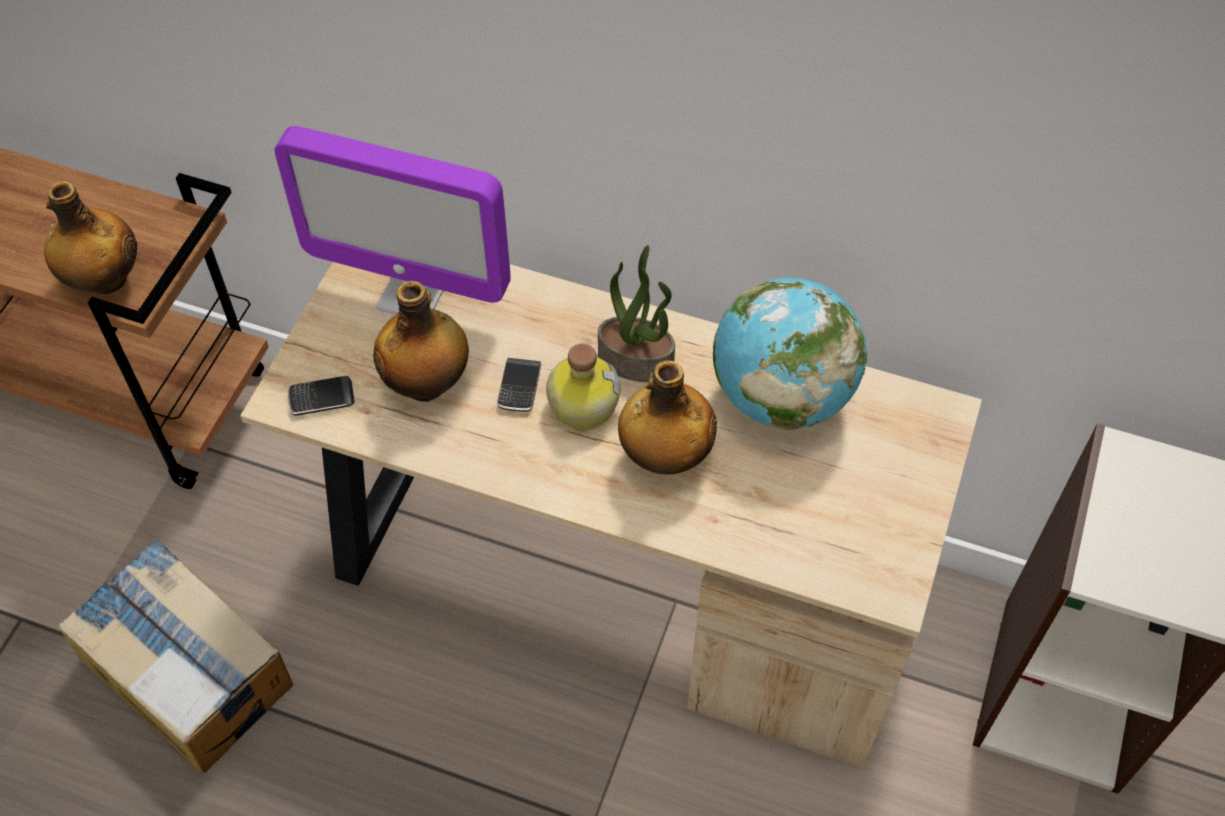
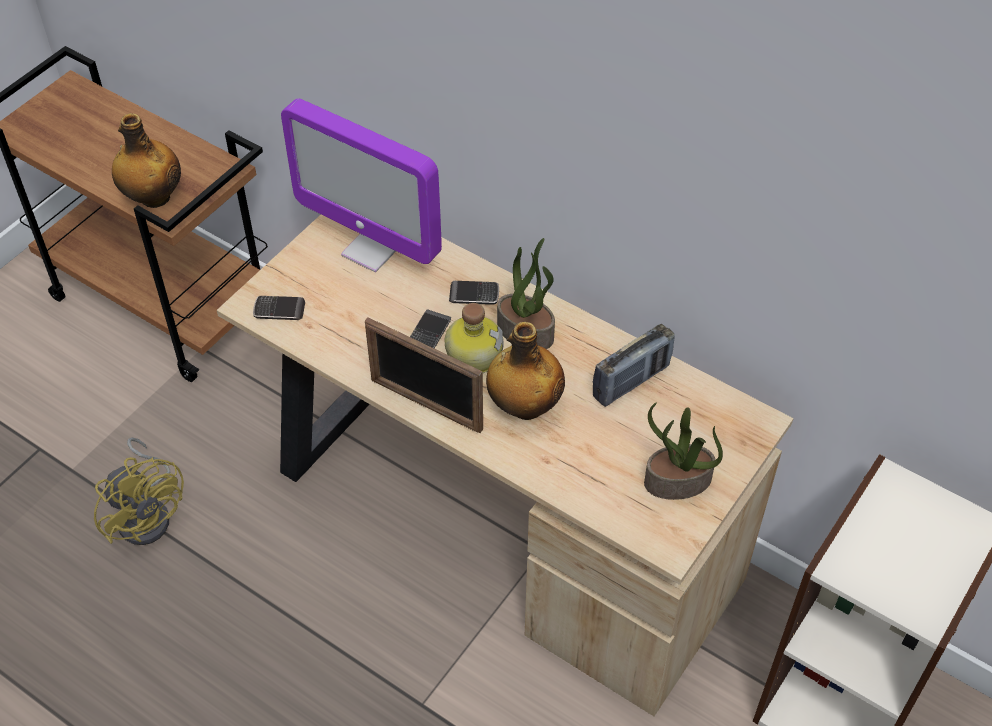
camera: 15 degrees right, 5 degrees down
(187, 669) = (148, 514): cardboard box -> yellow fan
(427, 383) = (361, 316): bottle -> none
(545, 481) = (426, 405): none -> picture frame
(558, 326) = (474, 295): none -> phone
(781, 396) = (631, 381): globe -> radio
(875, 511) = (677, 482): none -> potted plant

